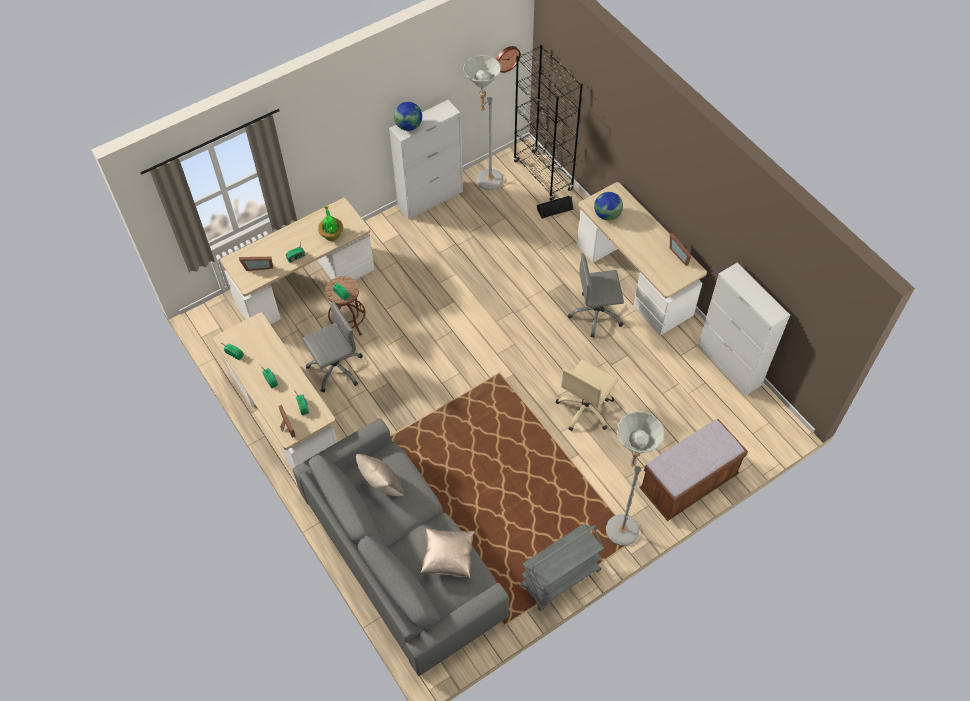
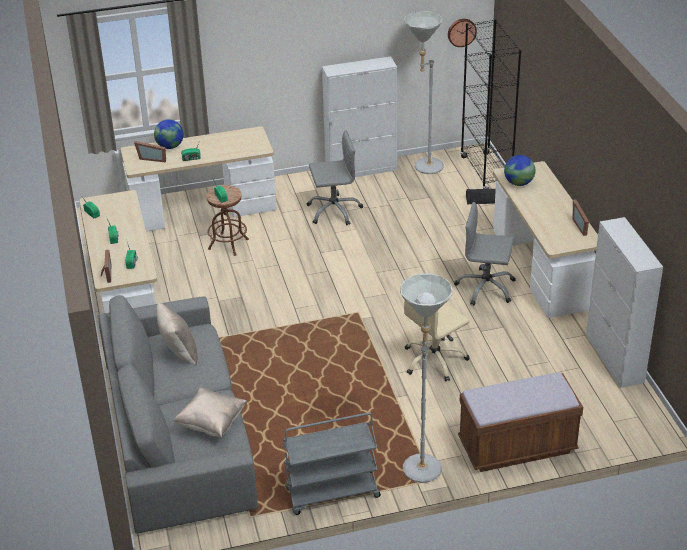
camera: 20 degrees right, 20 degrees down
(331, 234) = (234, 148): potted plant -> none
(335, 368) = (196, 275): grey office chair -> grey office chair (334, 210)
(408, 126) = (341, 68): globe -> globe (170, 146)

